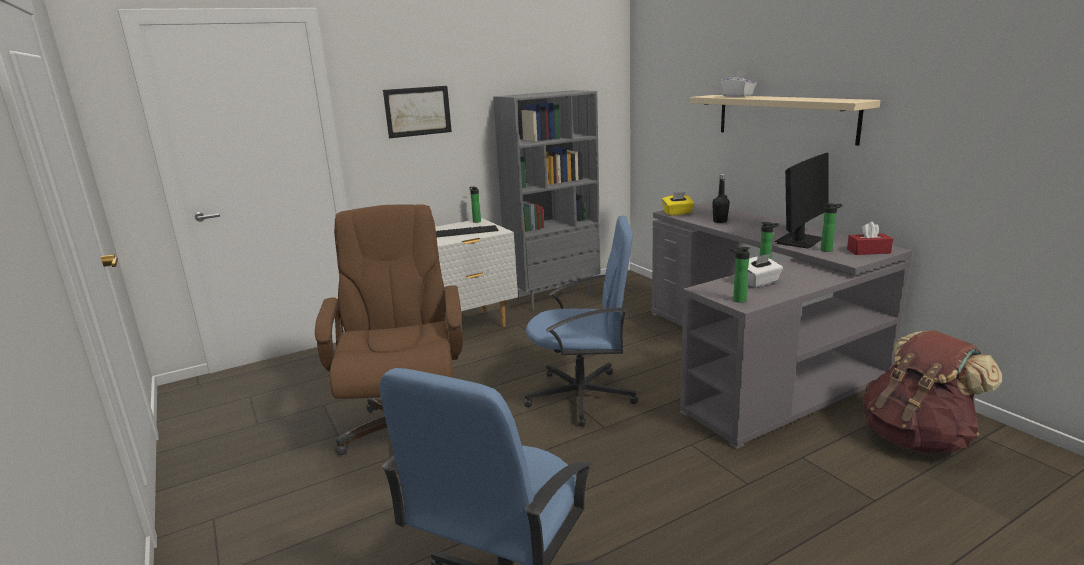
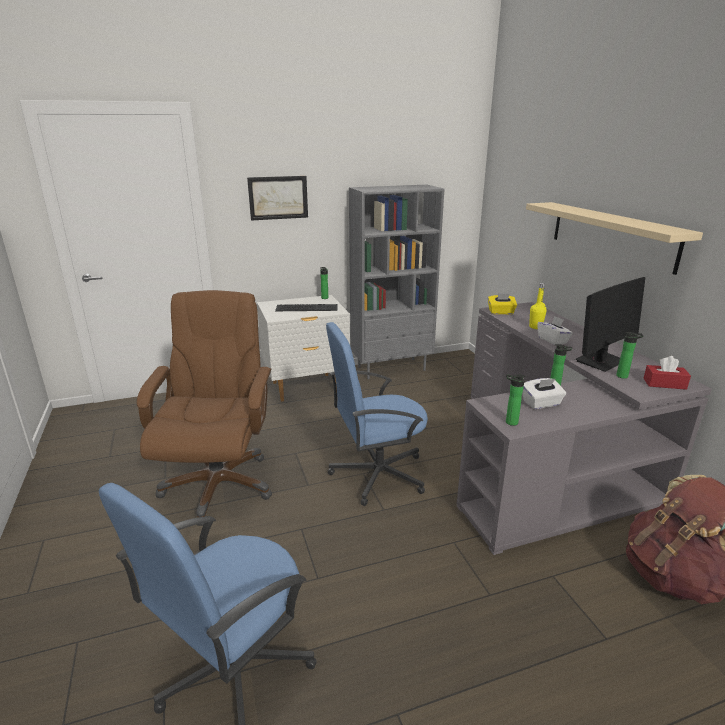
camera: 10 degrees right, 5 degrees up
(582, 396) = (377, 474): blue office chair -> blue office chair turned 150 degrees clockwise
(720, 221) = (535, 327): black bottle -> yellow bottle
(737, 96) = (570, 208): white tissue box -> white tissue box (553, 340)

